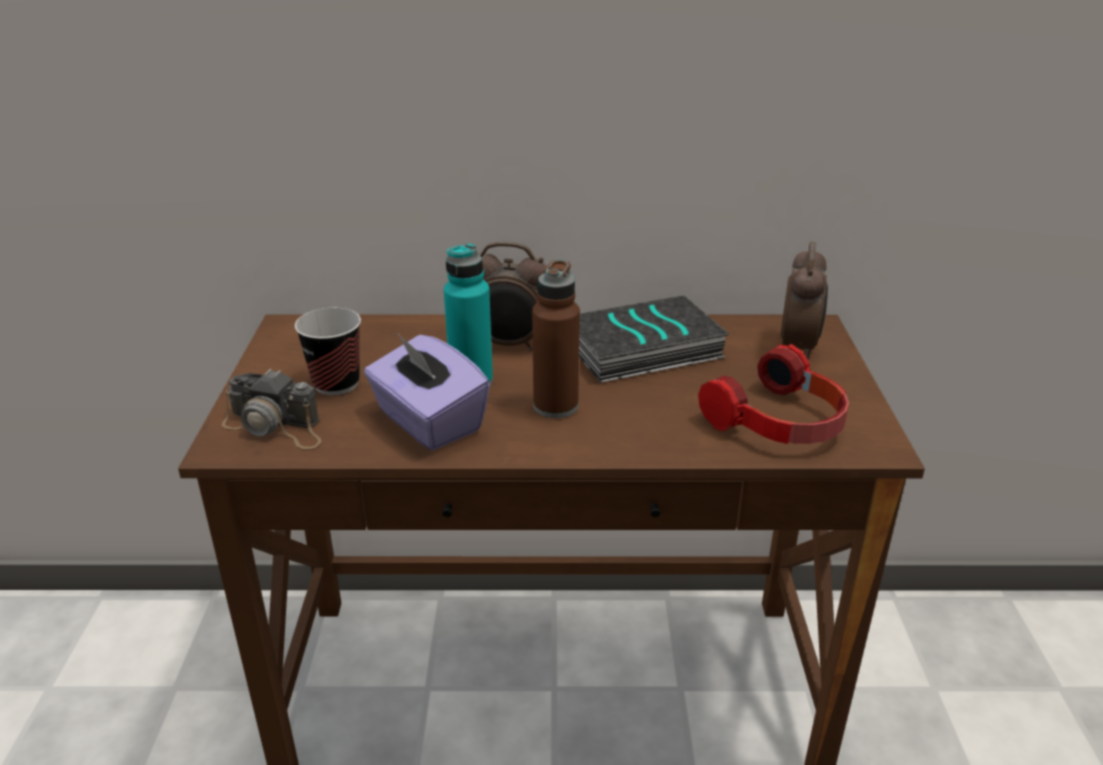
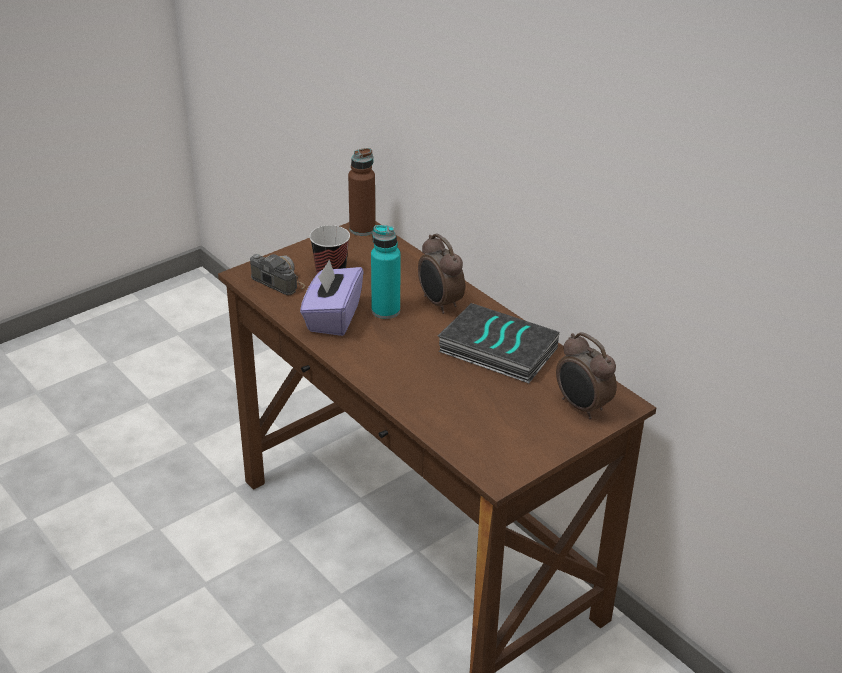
camera: 50 degrees right, 5 degrees up
(276, 427) = (276, 278): camera -> camera turned 150 degrees clockwise
(555, 406) = (396, 348): brown bottle -> brown bottle (362, 229)
(780, 423) = (478, 431): headphones -> none
(799, 348) = (581, 407): alarm clock -> alarm clock turned 75 degrees clockwise

